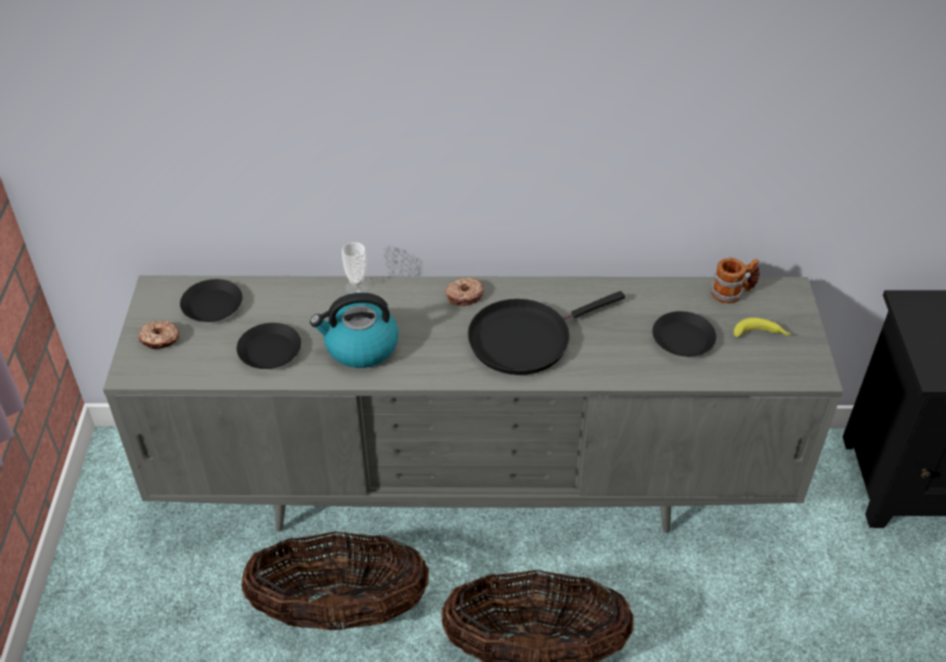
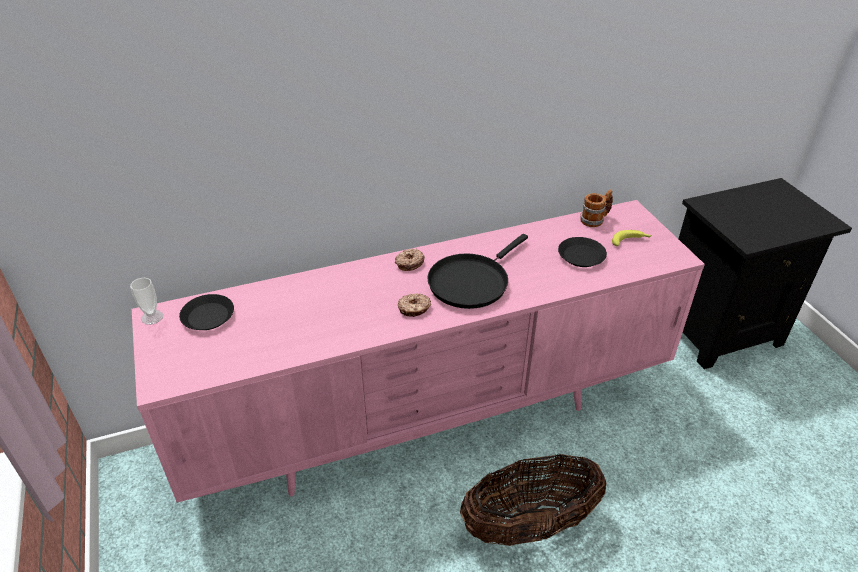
camera: 20 degrees left, 5 degrees down
(160, 339) = (173, 353): donut -> donut (414, 309)
(269, 351) = (274, 339): black plate -> none
(340, 611) = (368, 543): basket -> none
(357, 287) = (323, 276): cup -> cup (152, 317)
(360, 347) = (348, 318): kettle -> none
(475, 486) = (430, 417): grey cabinet -> pink cabinet

